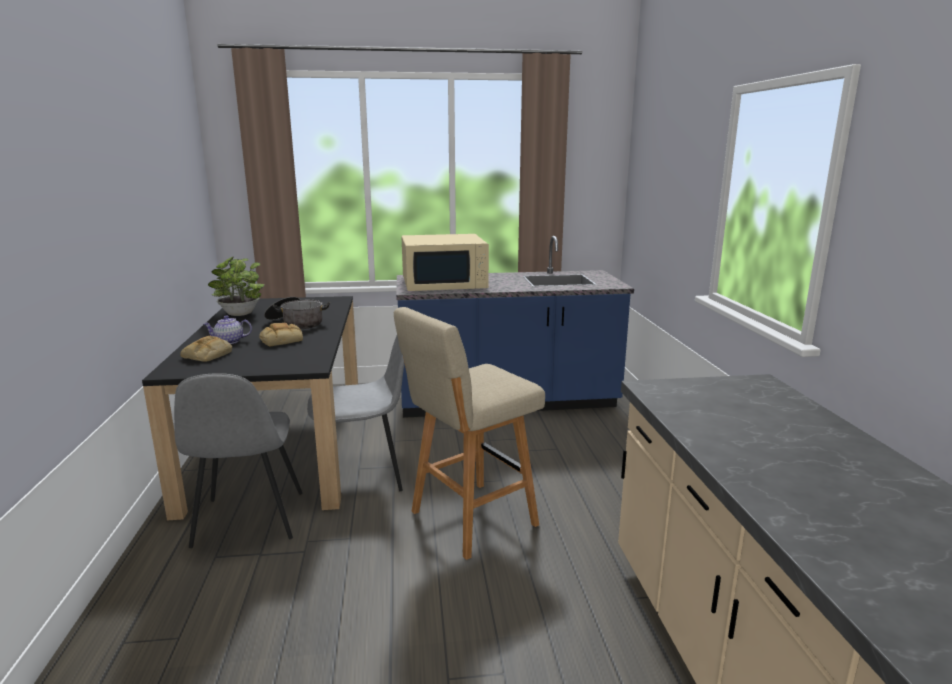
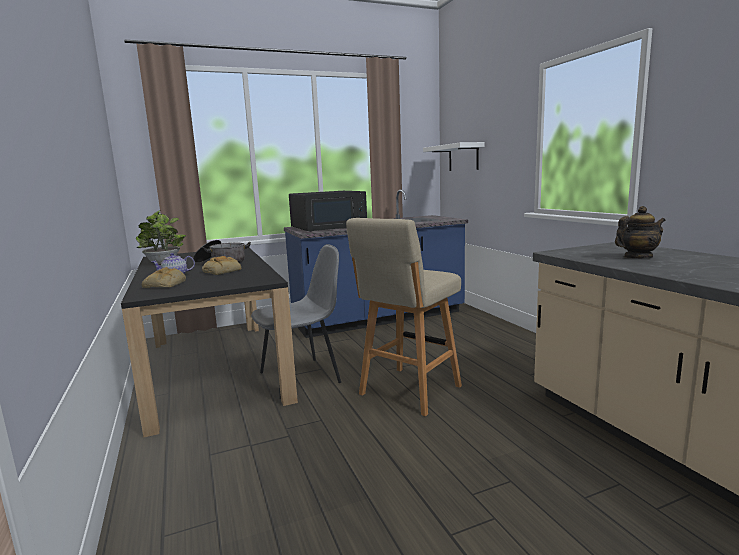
camera: 15 degrees left, 5 degrees down
(248, 520) = (223, 424): grey chair -> none
(444, 283) = (329, 227): beige microwave -> black microwave
(648, 197) = (463, 157): none -> white shelf
(739, 419) = (637, 257): none -> teapot

